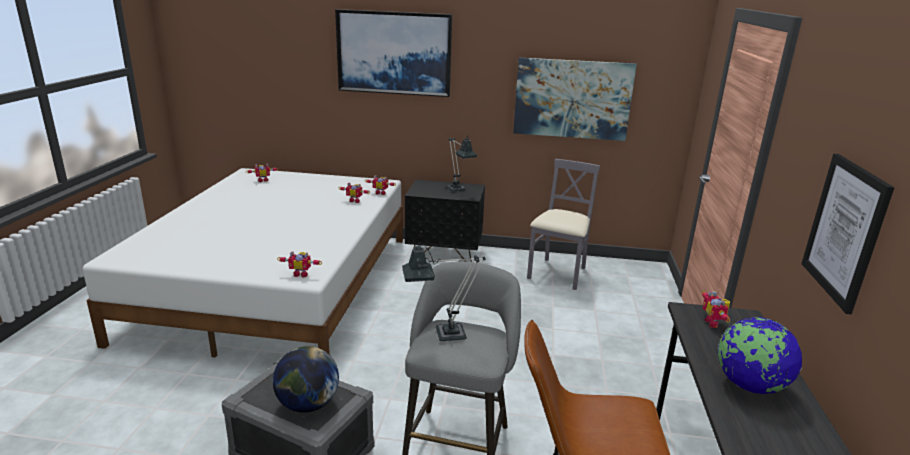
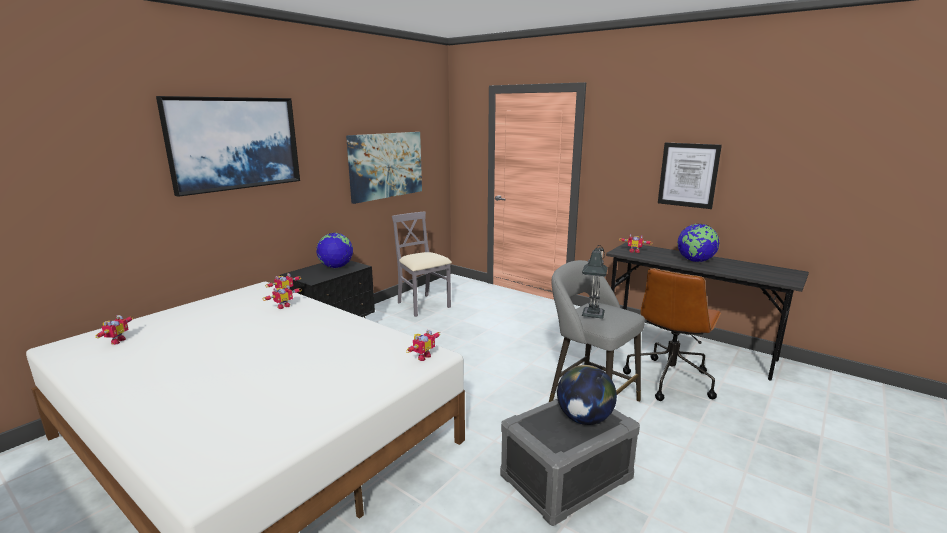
camera: 60 degrees left, 5 degrees down
(457, 190) = (336, 267): table lamp -> globe

